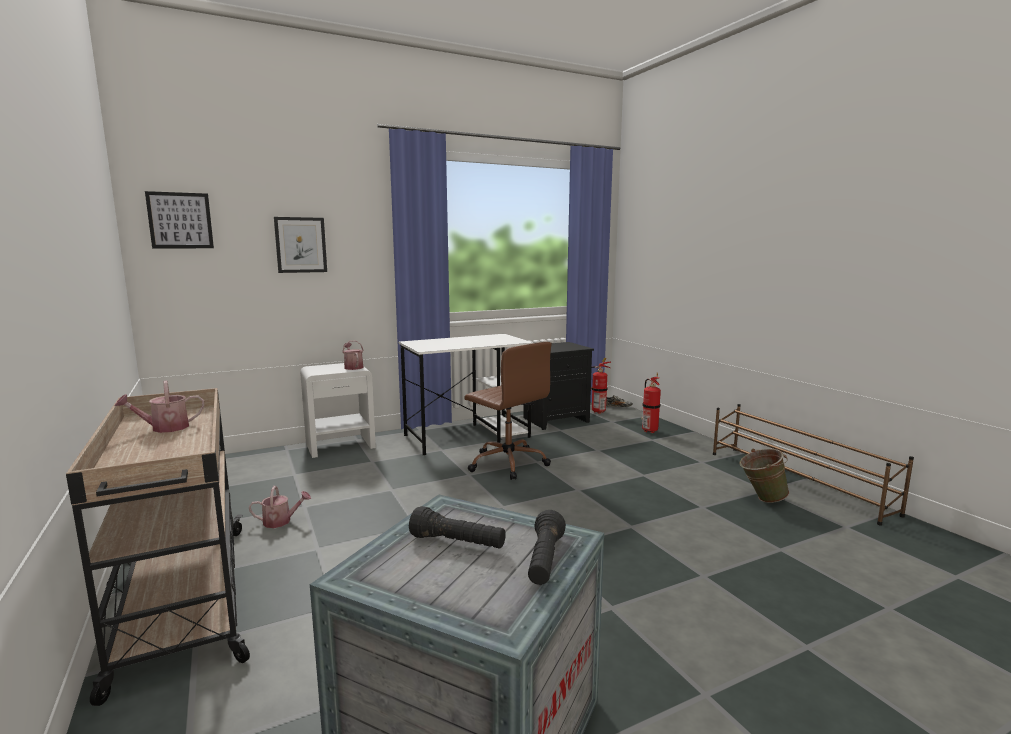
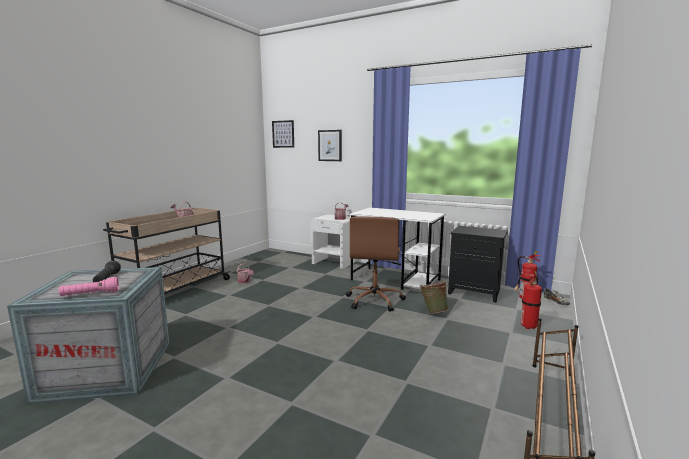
camera: 55 degrees right, 0 degrees up
(545, 561) = (90, 294): black flashlight -> pink flashlight
(761, 499) = (467, 409): green bucket -> green bucket (433, 312)

